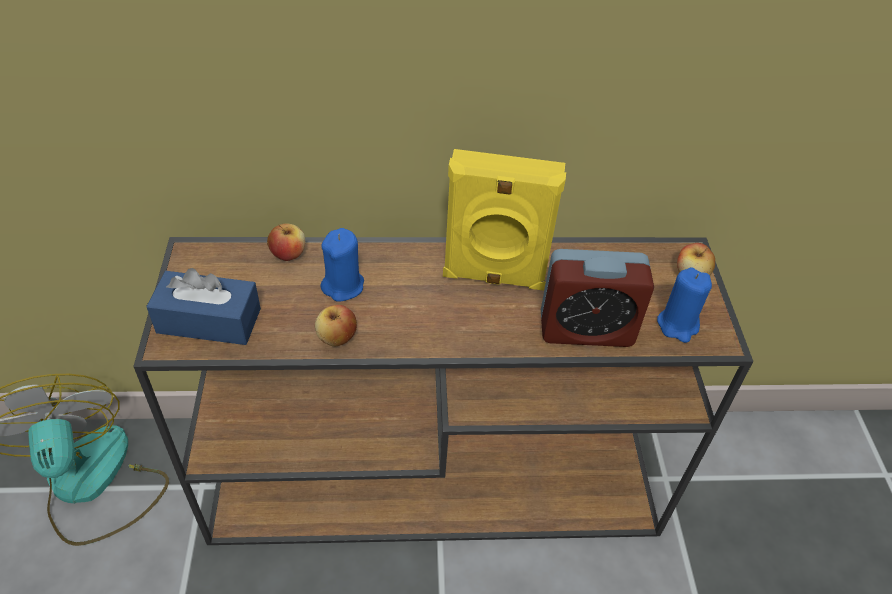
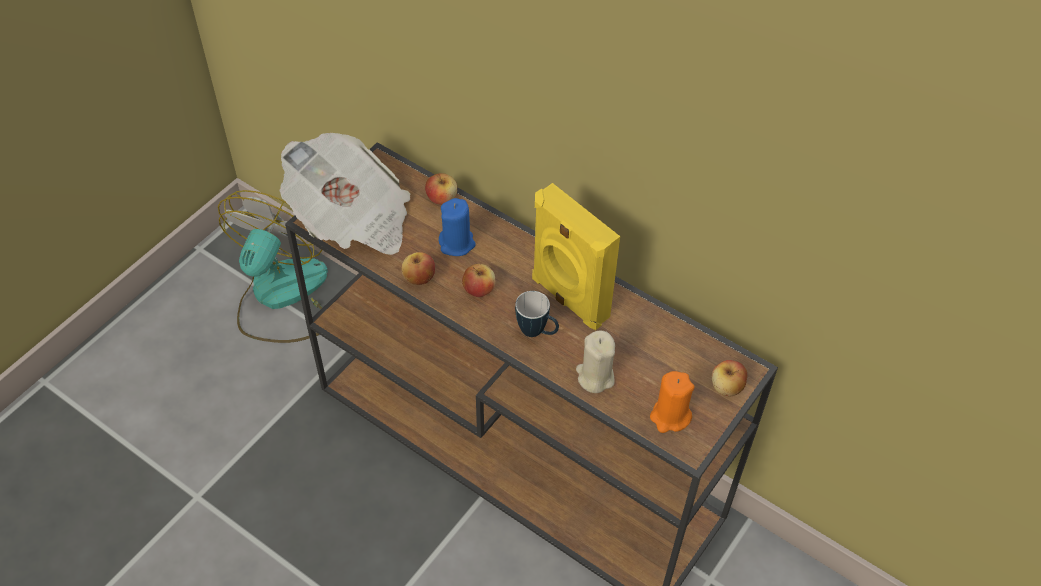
camera: 40 degrees right, 5 degrees up
(209, 321) = (351, 218): blue tissue box -> newspaper
(406, 315) = (479, 289): none -> apple
(498, 322) = (537, 332): none -> mug
(586, 329) = (595, 376): alarm clock -> beige candle
(678, 325) = (670, 416): blue candle -> orange candle

